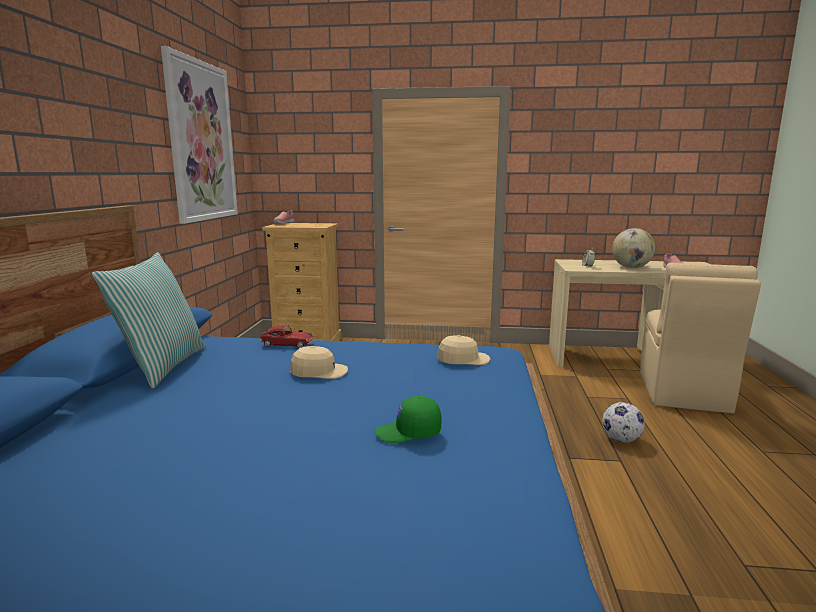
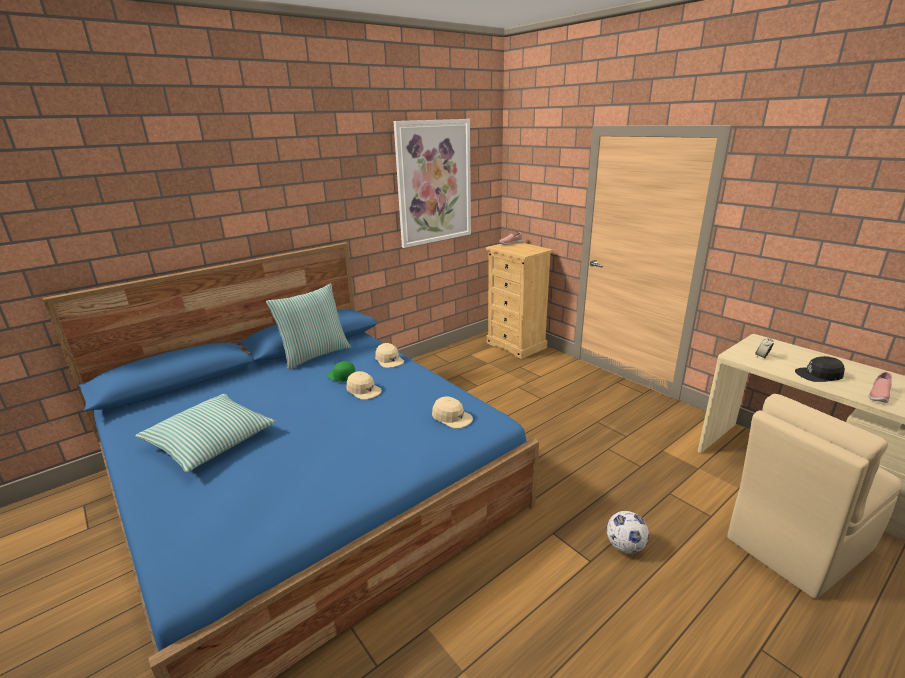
camera: 45 degrees right, 10 degrees up
(198, 494) = (211, 440): none -> pillow
(287, 344) = (389, 360): toy car -> beige cap
(408, 433) = (319, 455): green cap -> green cap (341, 377)
(631, 267) = (818, 375): globe -> black cap

